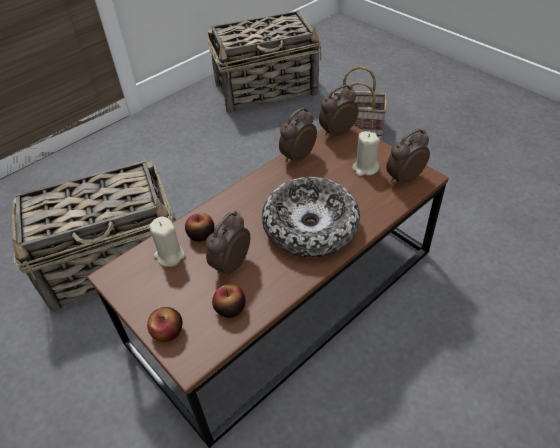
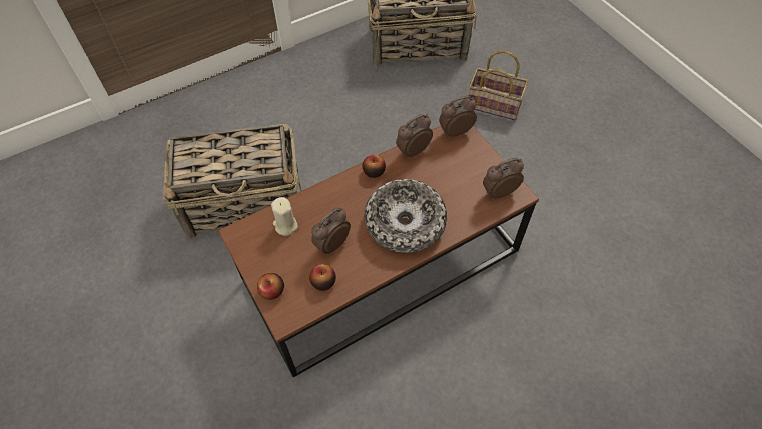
camera: 10 degrees right, 10 degrees up
(201, 235) = (314, 211): apple -> apple (374, 171)
(365, 168) = (469, 174): beige candle -> none

